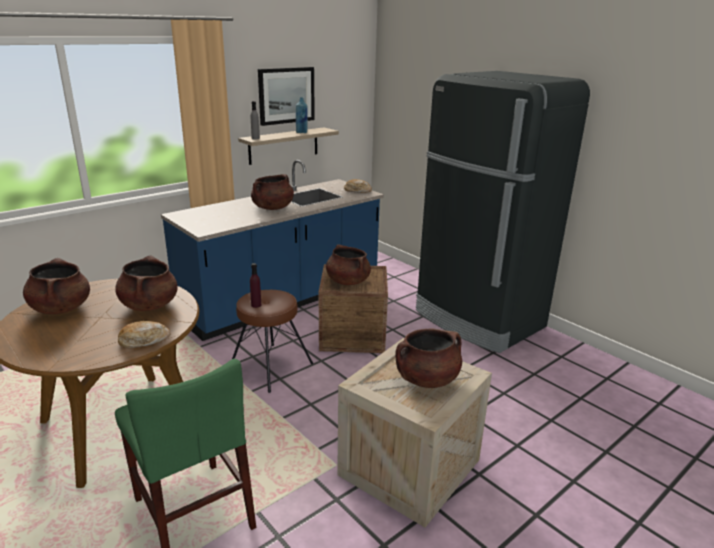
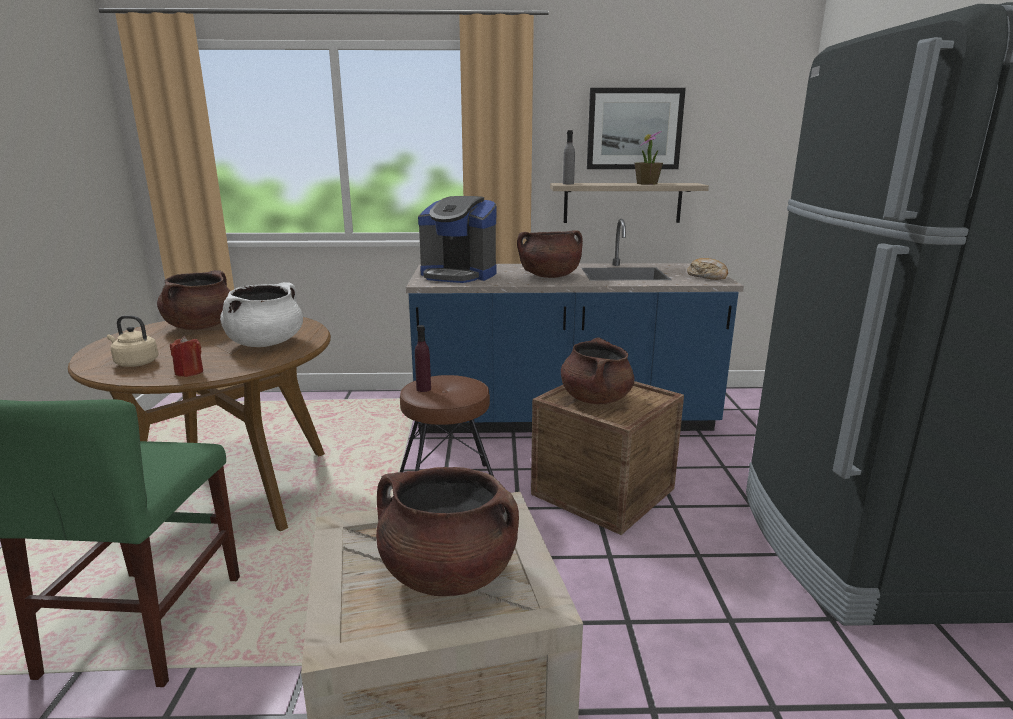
camera: 40 degrees right, 5 degrees down
(82, 349) = (135, 363): none -> beige kettle
(144, 340) = (189, 372): bread -> red candle
(149, 305) = (266, 343): brown cooking pot -> white cooking pot
(213, 219) = (458, 275): none -> coffee machine
(301, 132) = (647, 183): blue bottle -> potted plant

